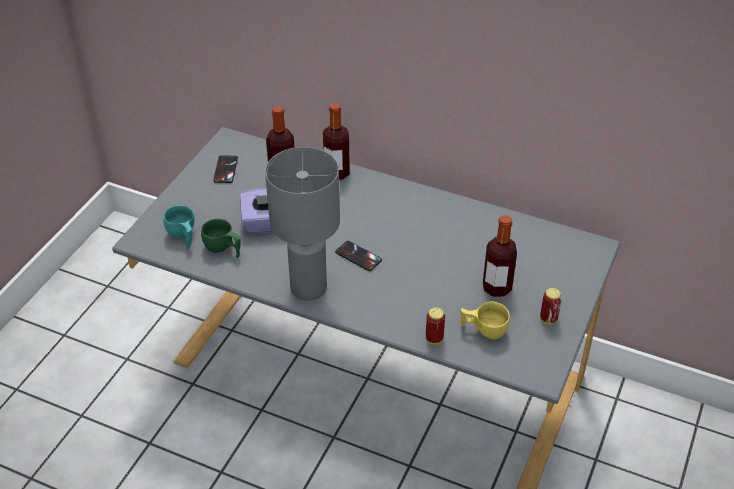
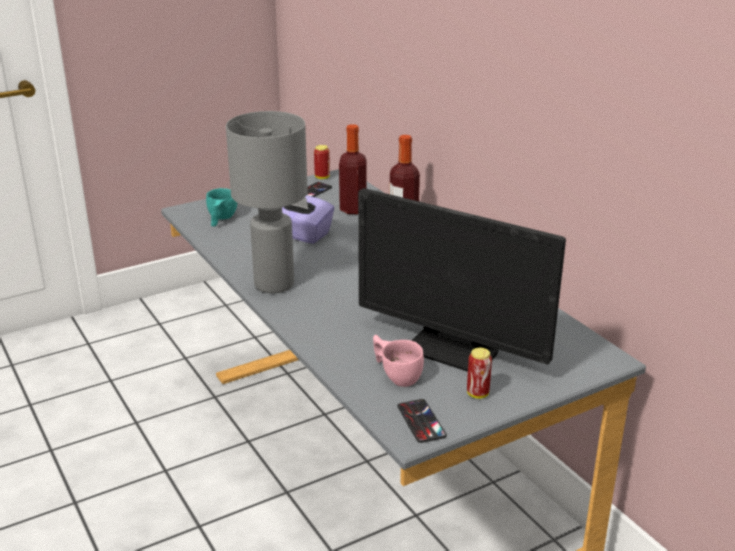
camera: 35 degrees right, 15 degrees down
(223, 249) = (240, 237): green cup -> none
(358, 256) = (347, 279): phone -> phone (421, 421)
(434, 339) = (338, 361): can -> can (322, 177)
(483, 330) = (396, 374): yellow cup -> pink cup
(496, 288) = (453, 349): bottle -> monitor

